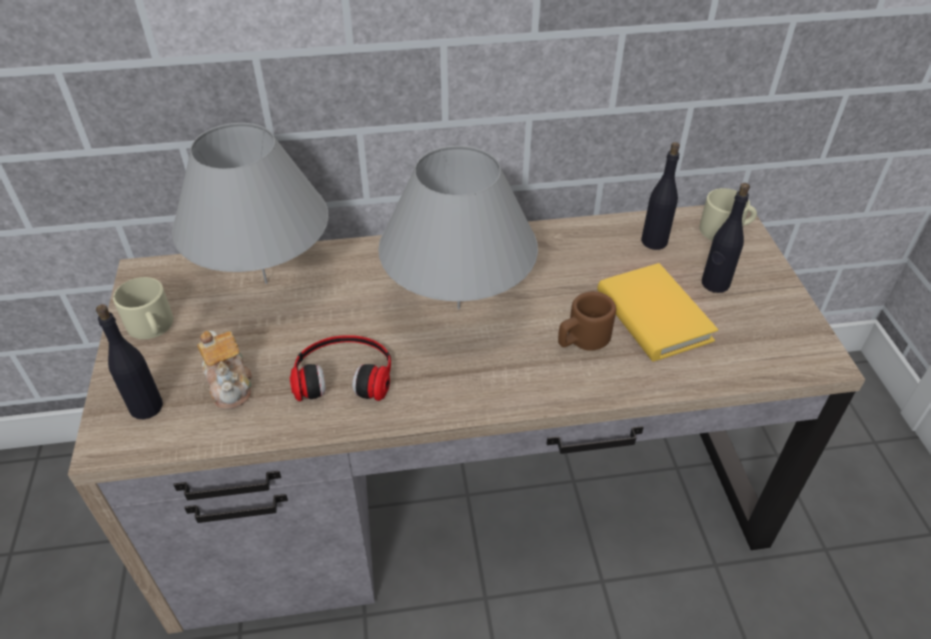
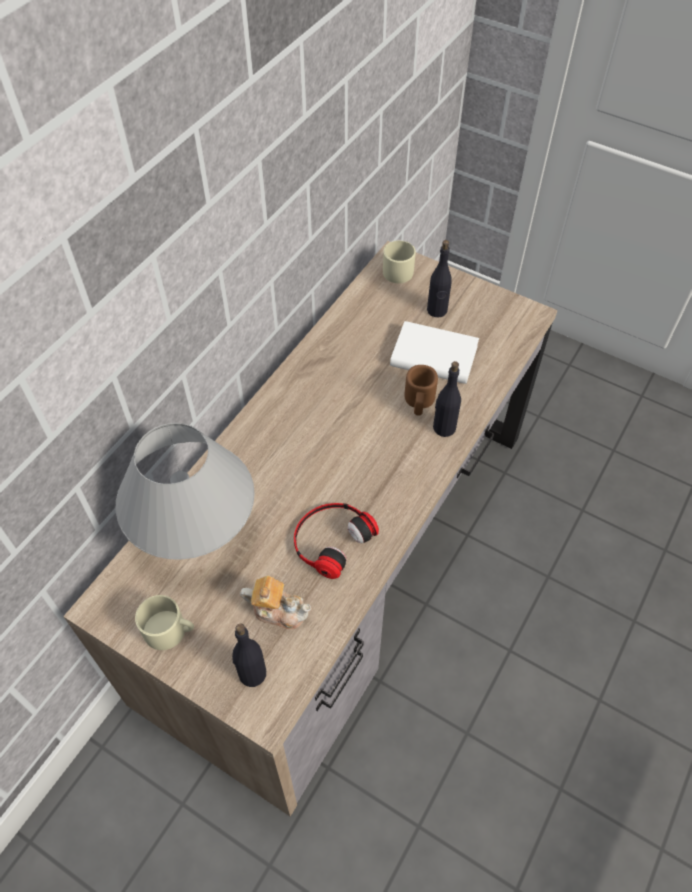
camera: 50 degrees left, 10 degrees up
(458, 308) = (333, 442): grey table lamp -> none
(653, 316) = (434, 356): yellow book -> white book
(654, 241) = (375, 308): black bottle -> black bottle (444, 427)

